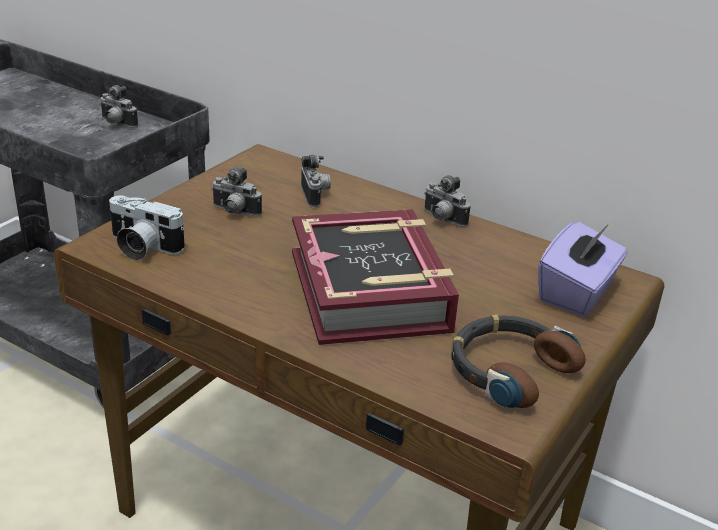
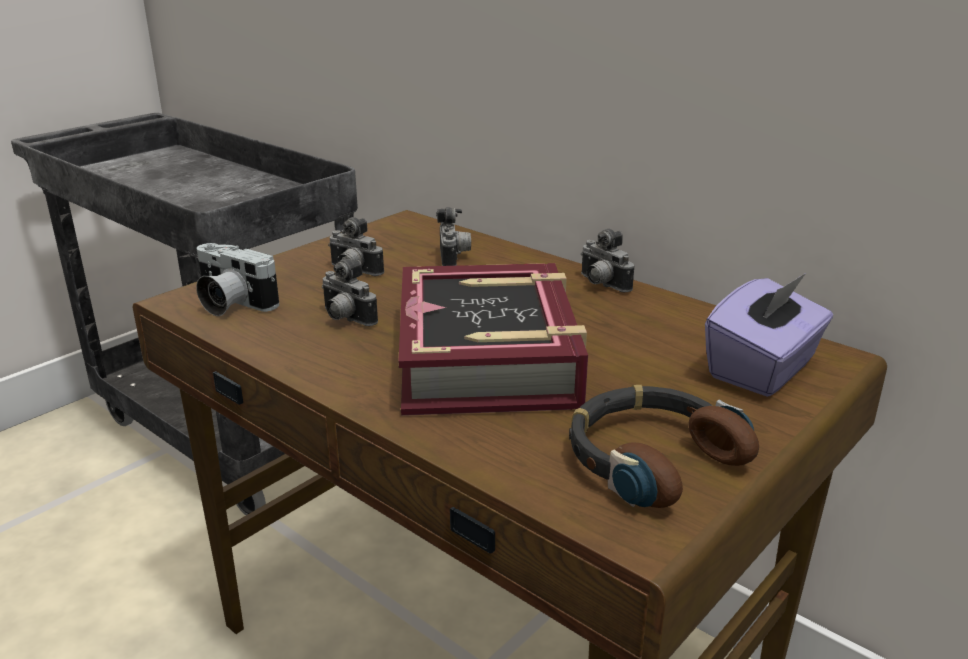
camera: 10 degrees right, 5 degrees down
(116, 124) = (261, 191): camera -> camera (345, 319)

